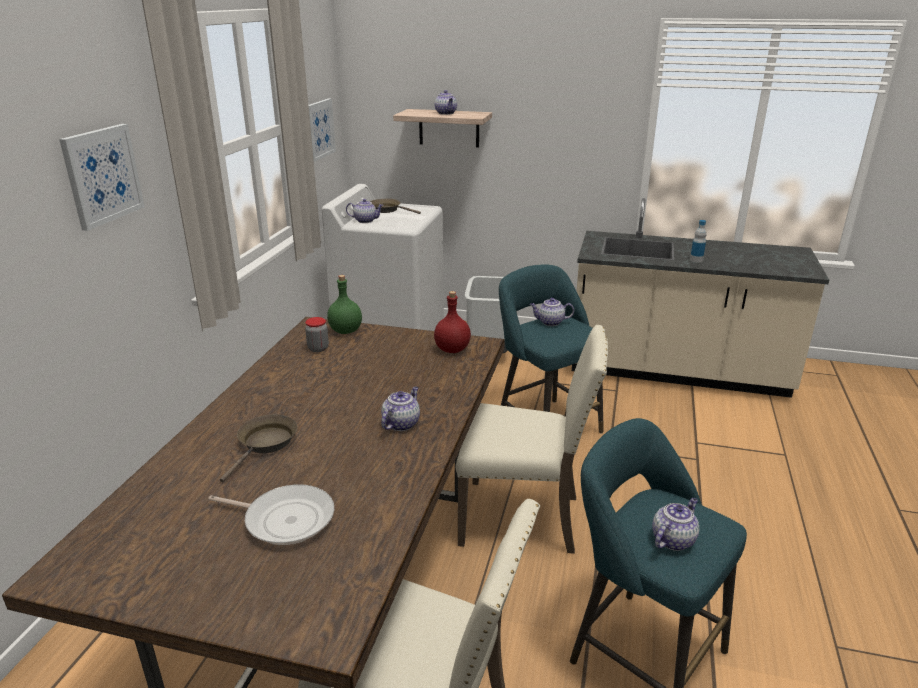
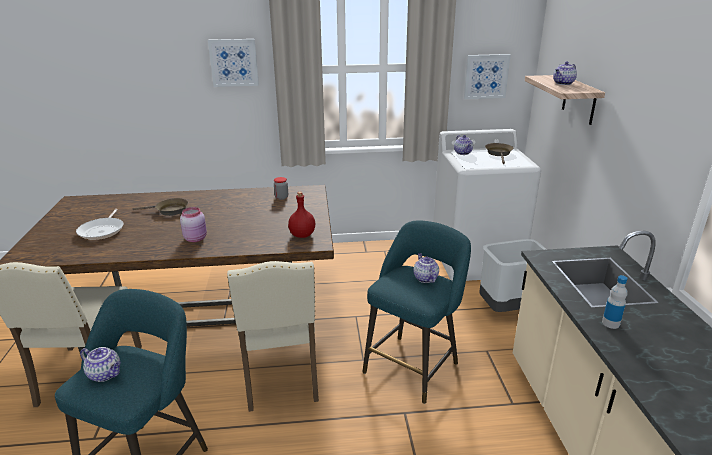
camera: 70 degrees right, 0 degrees up
(346, 331) = (310, 199): green bottle -> none
(401, 423) = (196, 238): teapot -> pink jar

